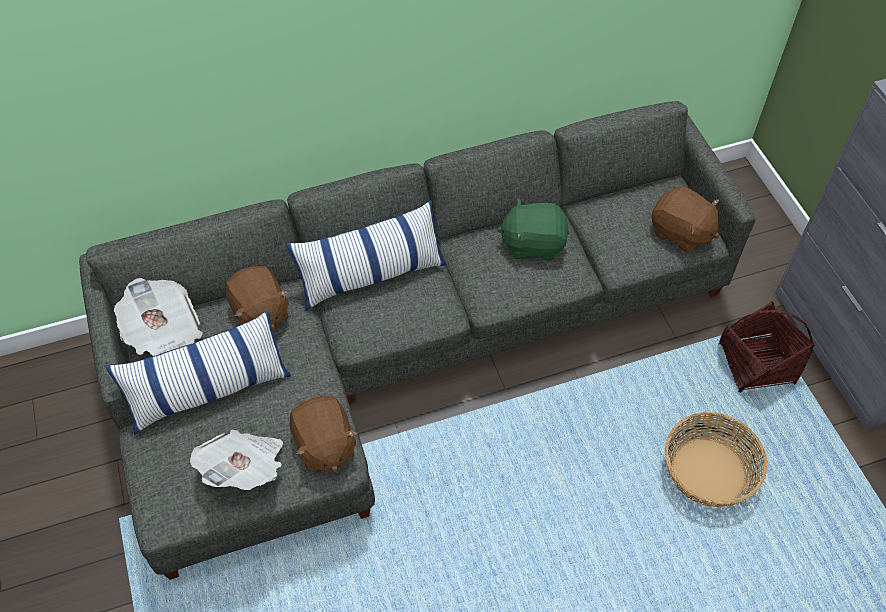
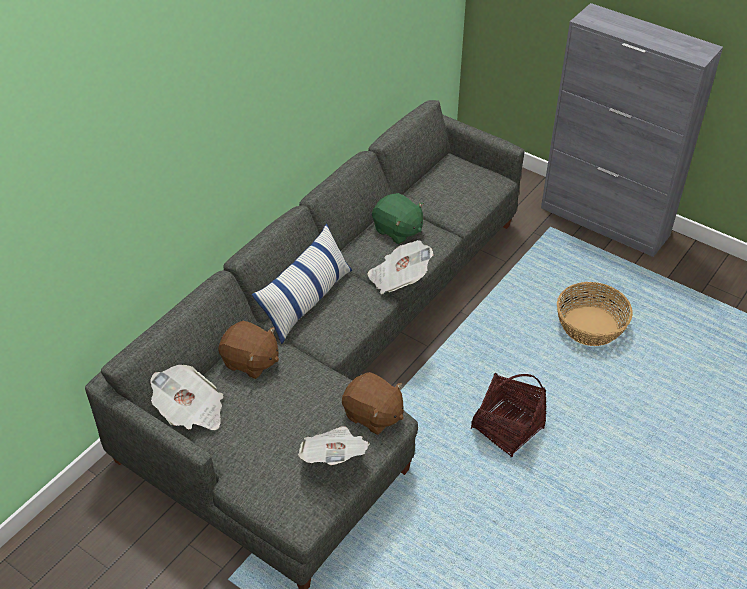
camera: 35 degrees left, 10 degrees down
(208, 390) = (260, 426): pillow -> none
(485, 302) = (399, 279): none -> newspaper
(533, 243) = (397, 231): green plush toy -> green plush toy turned 105 degrees counterclockwise
(680, 233) = (481, 183): brown plush toy -> none
(756, 364) = (565, 252): basket -> basket (507, 428)

